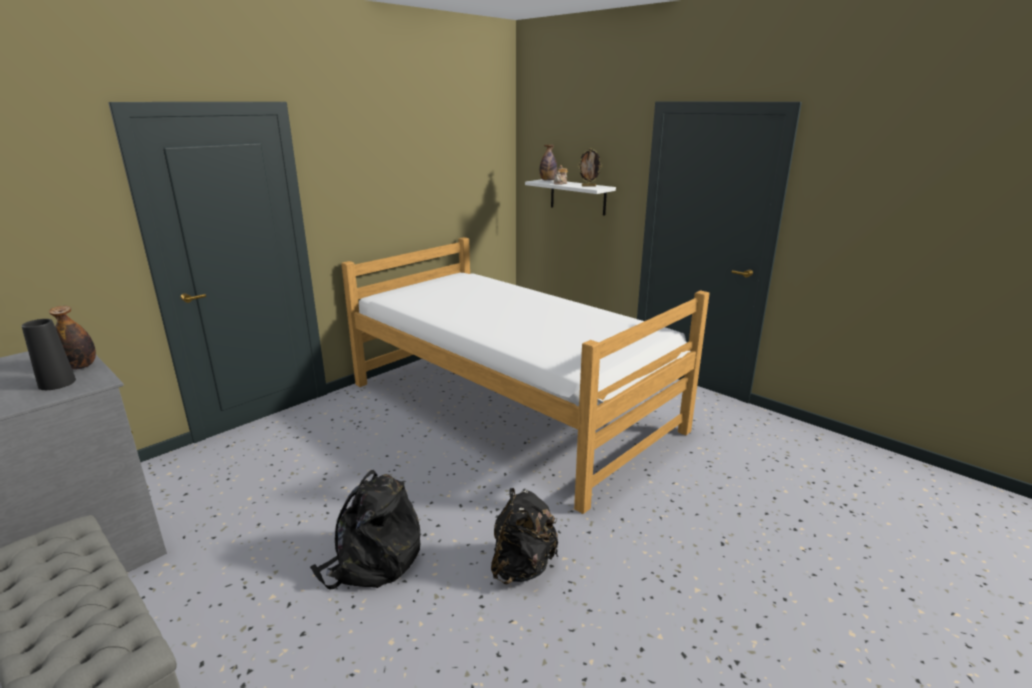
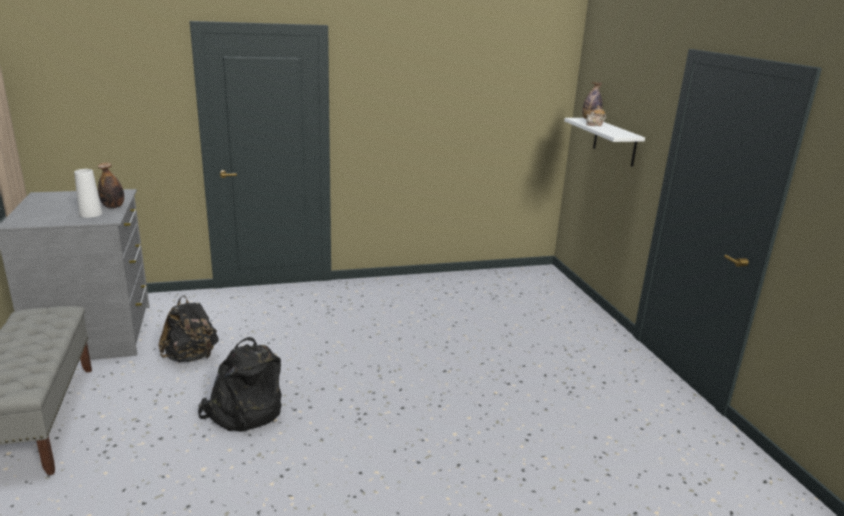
camera: 30 degrees right, 0 degrees up
(57, 383) = (90, 214): black vase -> white vase
(510, 406) = (465, 336): bed -> none
(522, 566) = (338, 463): black backpack -> black backpack (191, 357)
(589, 186) = (616, 132): picture frame -> none

